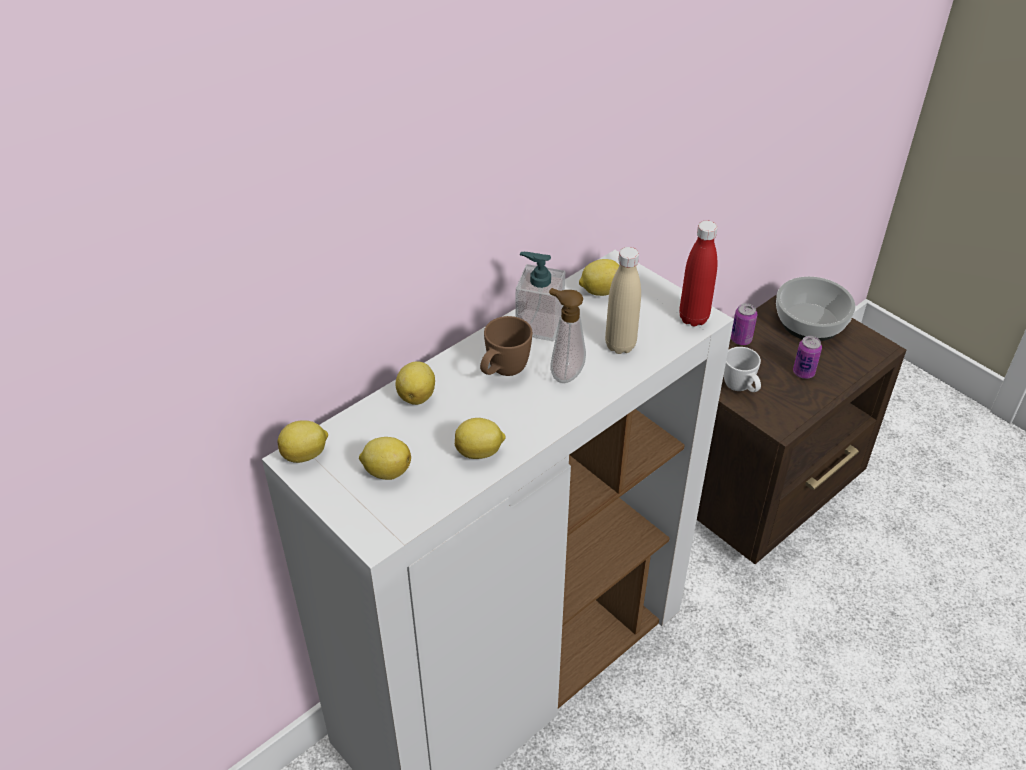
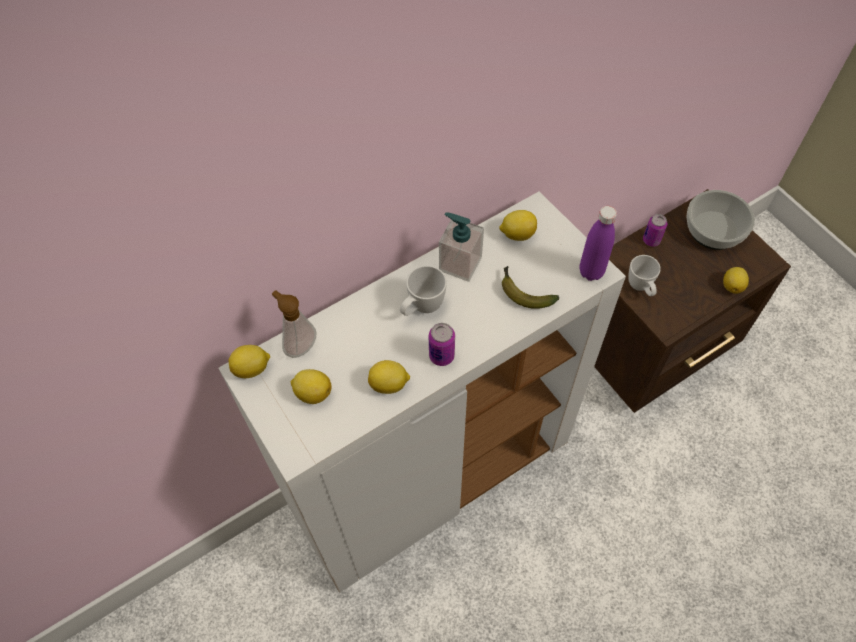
camera: 10 degrees right, 15 degrees up
(417, 395) = (348, 322): lemon -> lemon (732, 286)
(503, 372) = (421, 308): brown mug -> white mug
(564, 373) = (471, 315): soap dispenser -> soap dispenser (299, 346)
(620, 345) = (523, 292): beige bottle -> banana
(693, 318) = (591, 272): red bottle -> purple bottle
(803, 372) = (697, 278): can -> can (441, 356)

